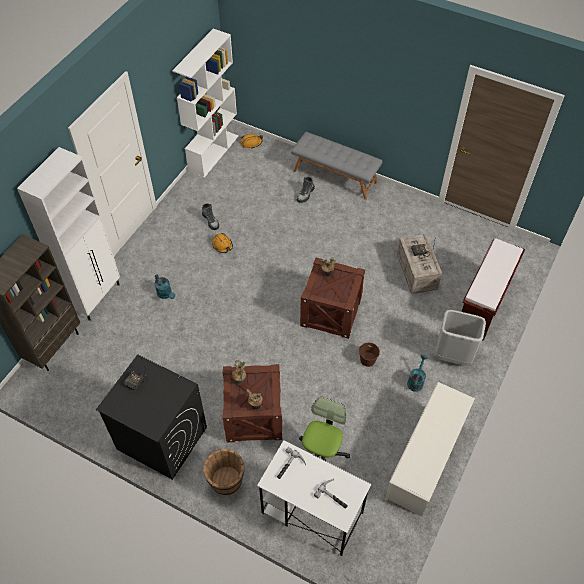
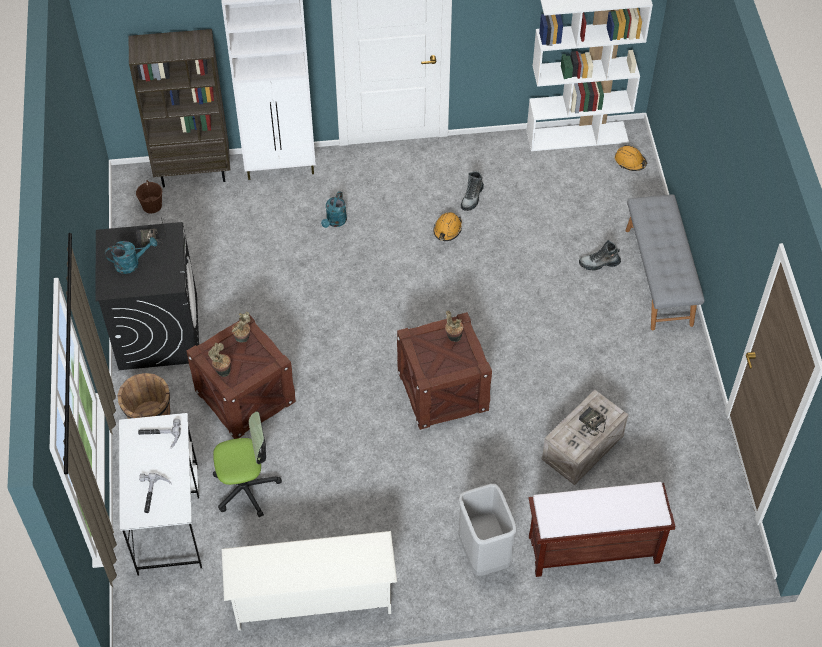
camera: 55 degrees right, 0 degrees up
(367, 360) = (405, 465): brown bucket -> brown bucket (152, 205)
(416, 381) = (415, 531): turquoise watering can -> turquoise watering can (131, 263)

